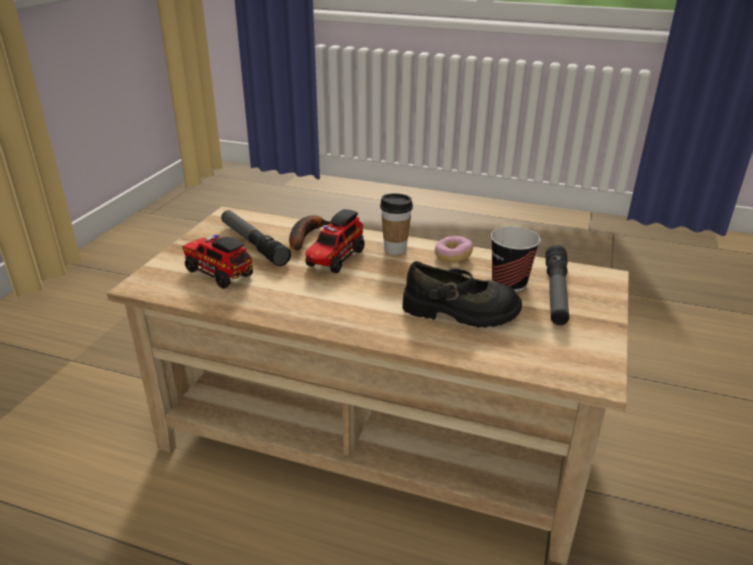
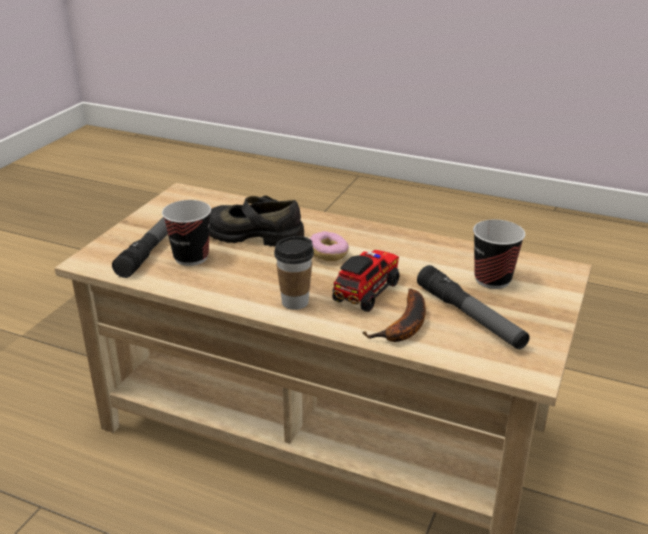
camera: 175 degrees left, 0 degrees up
(218, 273) = (492, 280): toy truck -> cup
(453, 256) = (231, 290): donut -> donut (328, 254)

